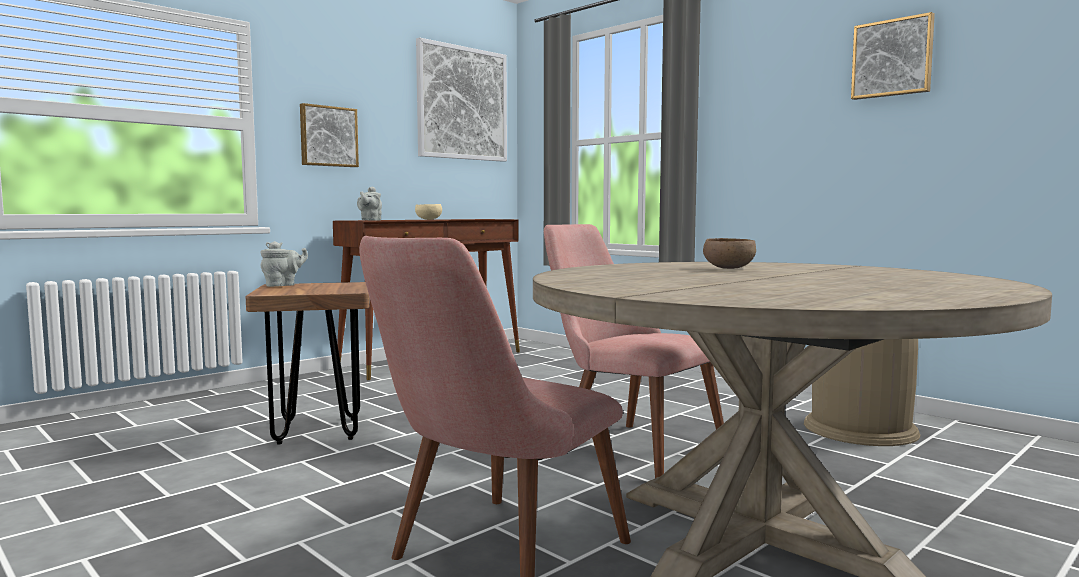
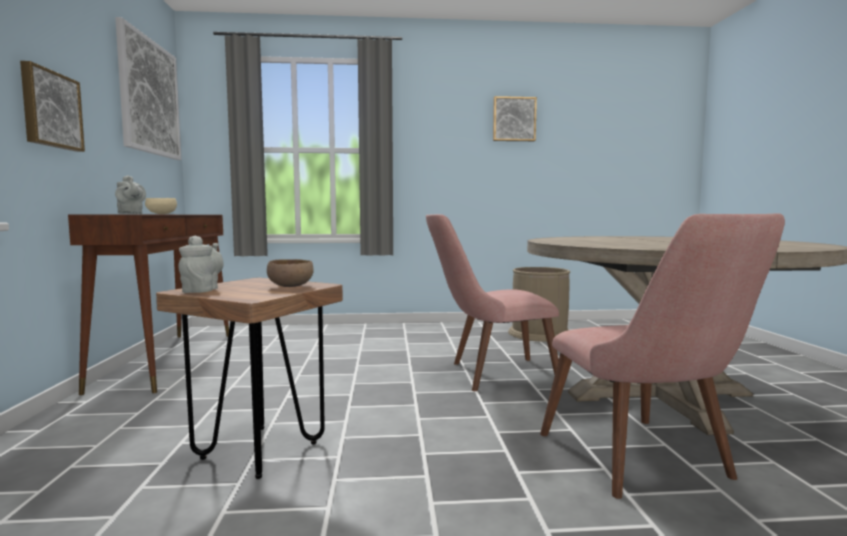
camera: 50 degrees left, 0 degrees up
(729, 268) = (602, 239): brown bowl -> brown bowl (291, 286)

